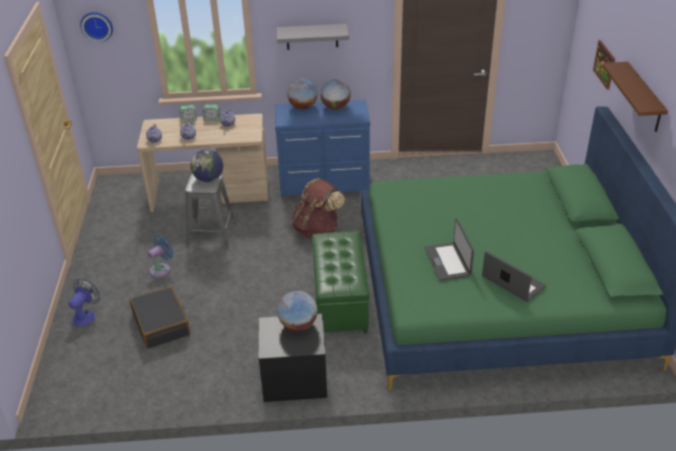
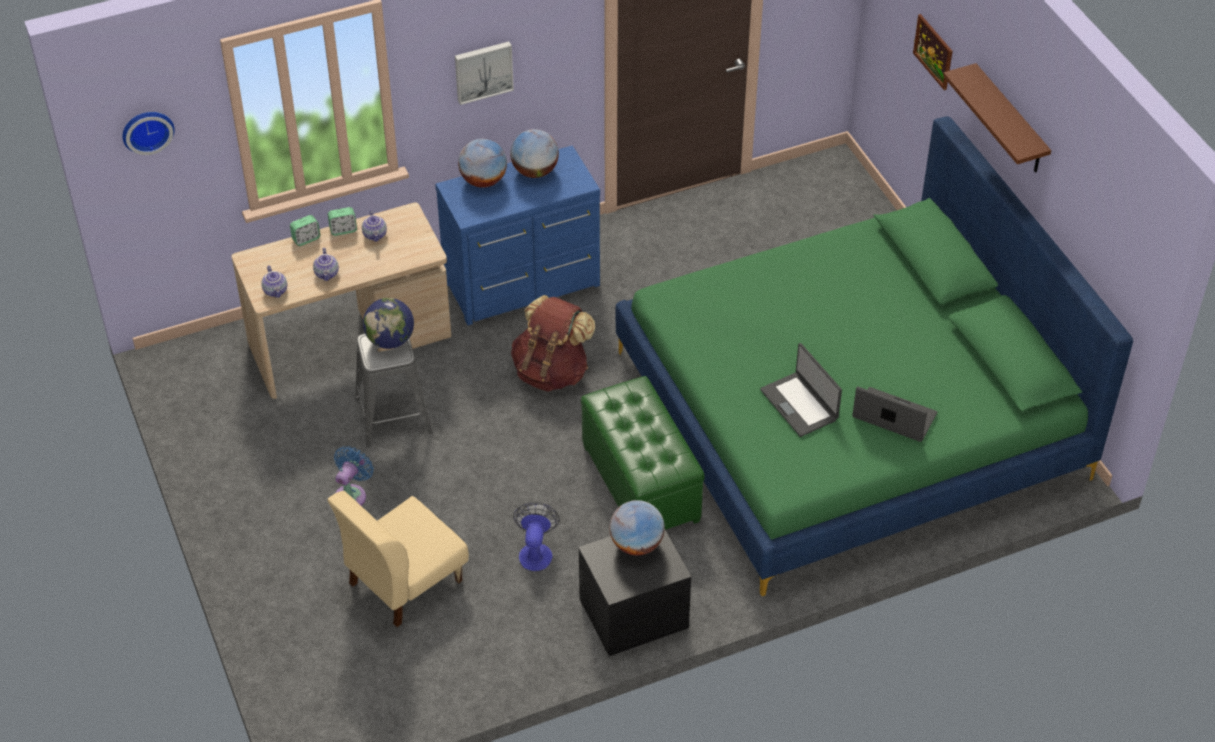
camera: 20 degrees left, 10 degrees up
(86, 315) = (283, 596): fan -> fan (536, 551)
(161, 324) = (404, 582): black suitcase -> beige chair
(312, 36) = (483, 71): grey shelf -> picture

